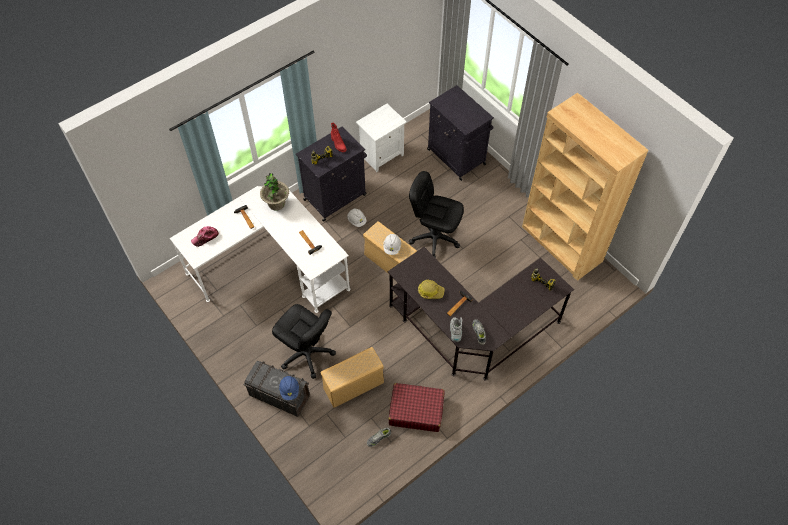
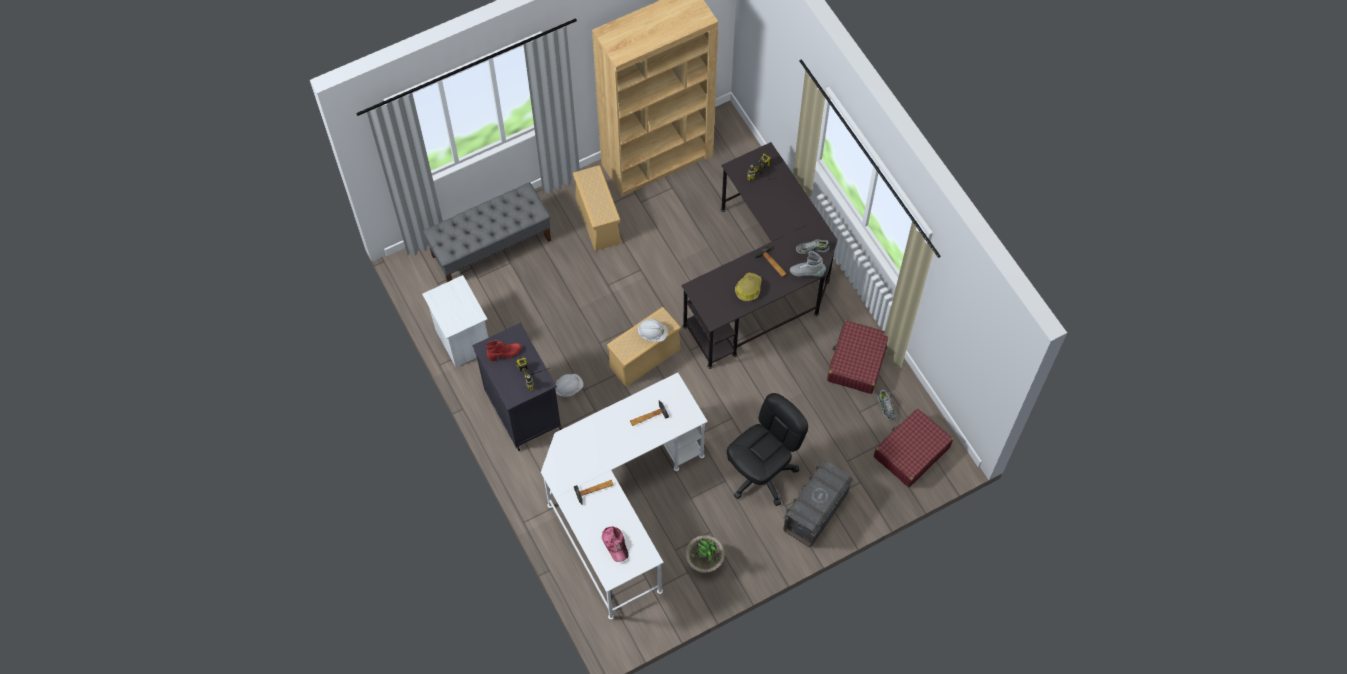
camera: 80 degrees left, 5 degrees up
(276, 203) = (577, 449): potted plant -> potted plant (704, 562)
(289, 390) = (833, 480): blue hard hat -> none
(341, 462) = (911, 452): none -> red suitcase
(354, 385) = (814, 424): beige storage box -> beige storage box (597, 219)
(434, 238) = (618, 298): black office chair -> none
(457, 158) = (491, 247): black cabinet -> grey bench

